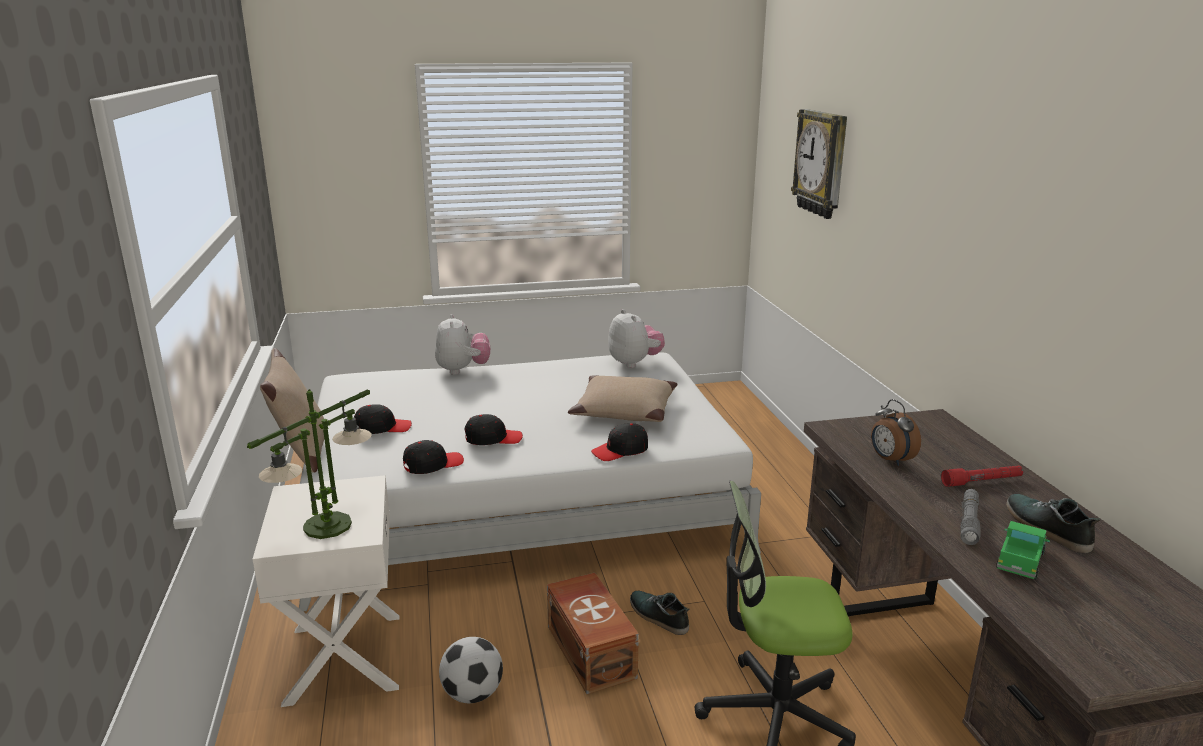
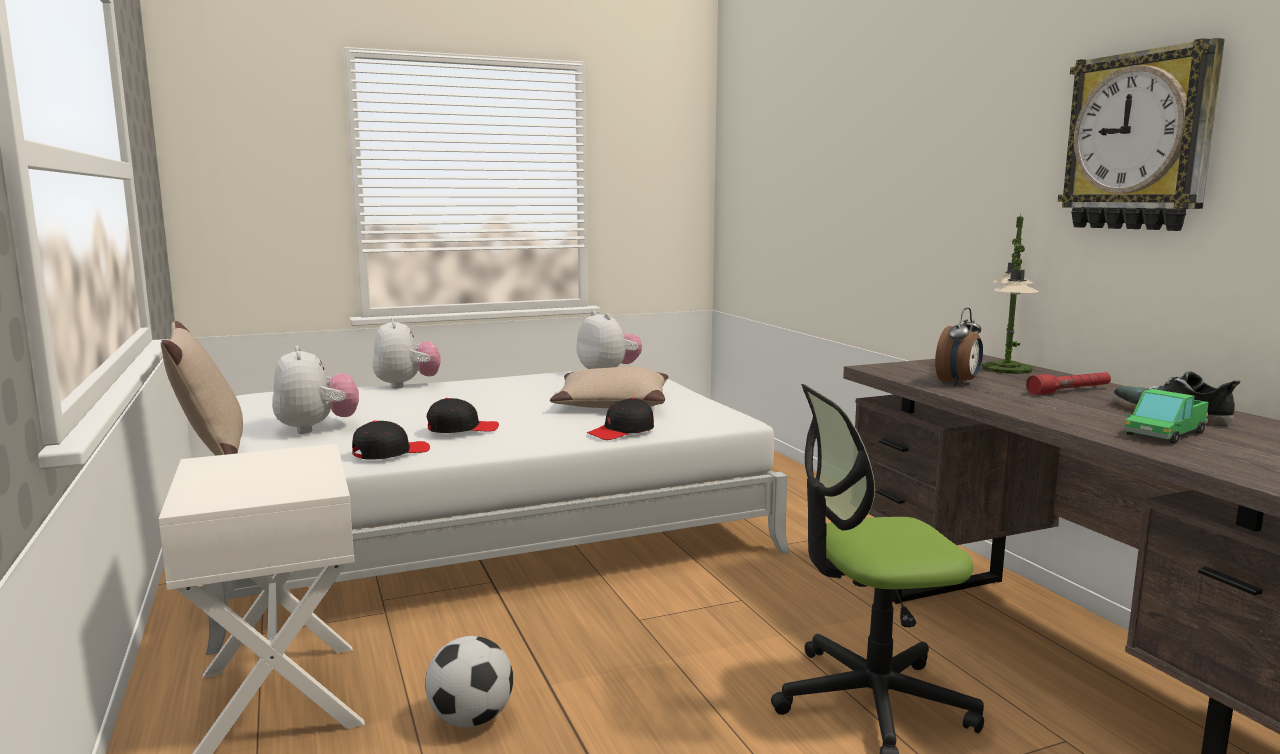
camera: 10 degrees left, 10 degrees down
(327, 526) = (266, 485): table lamp -> table lamp (1007, 369)
(382, 428) = (316, 428): black cap -> plush toy
(591, 650) = (618, 658): brown storage box -> none
(658, 616) = (691, 619): shoe -> none
(822, 163) = (799, 146): wall clock -> wall clock (1139, 141)
(890, 460) = (958, 383): alarm clock -> alarm clock turned 105 degrees counterclockwise
(969, 522) = (1083, 414): grey flashlight -> none
(1020, 560) = (1164, 433): toy truck -> toy truck turned 150 degrees counterclockwise

